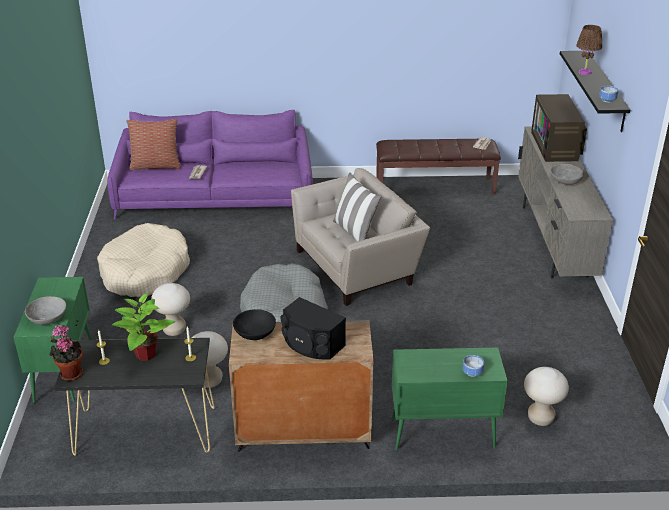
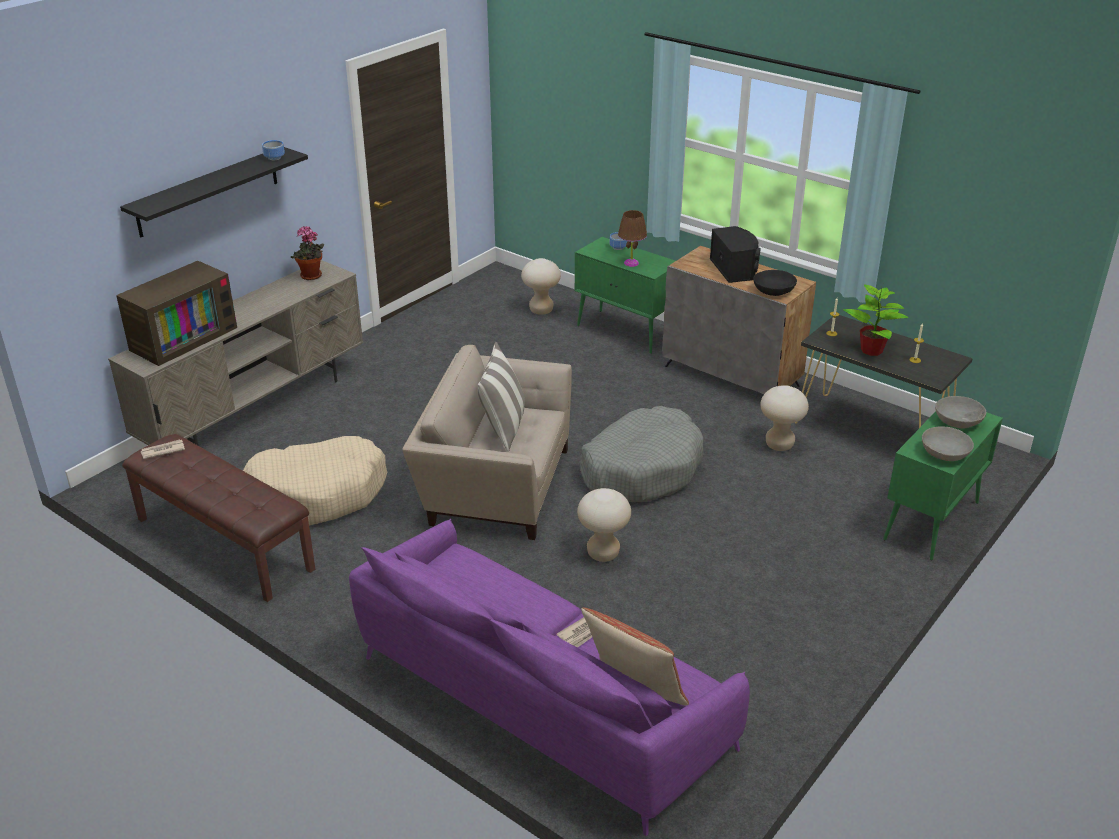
camera: 140 degrees left, 0 degrees up
(70, 373) = (953, 362): potted plant -> potted plant (311, 277)
(145, 272) = (758, 608): beige dog bed -> beige dog bed (318, 493)
(174, 330) = (777, 510): beige stool -> beige stool (603, 553)
(565, 180) = (271, 302): grey bowl -> grey bowl (945, 454)
(584, 72) = (205, 186): brown table lamp -> brown table lamp (631, 263)

